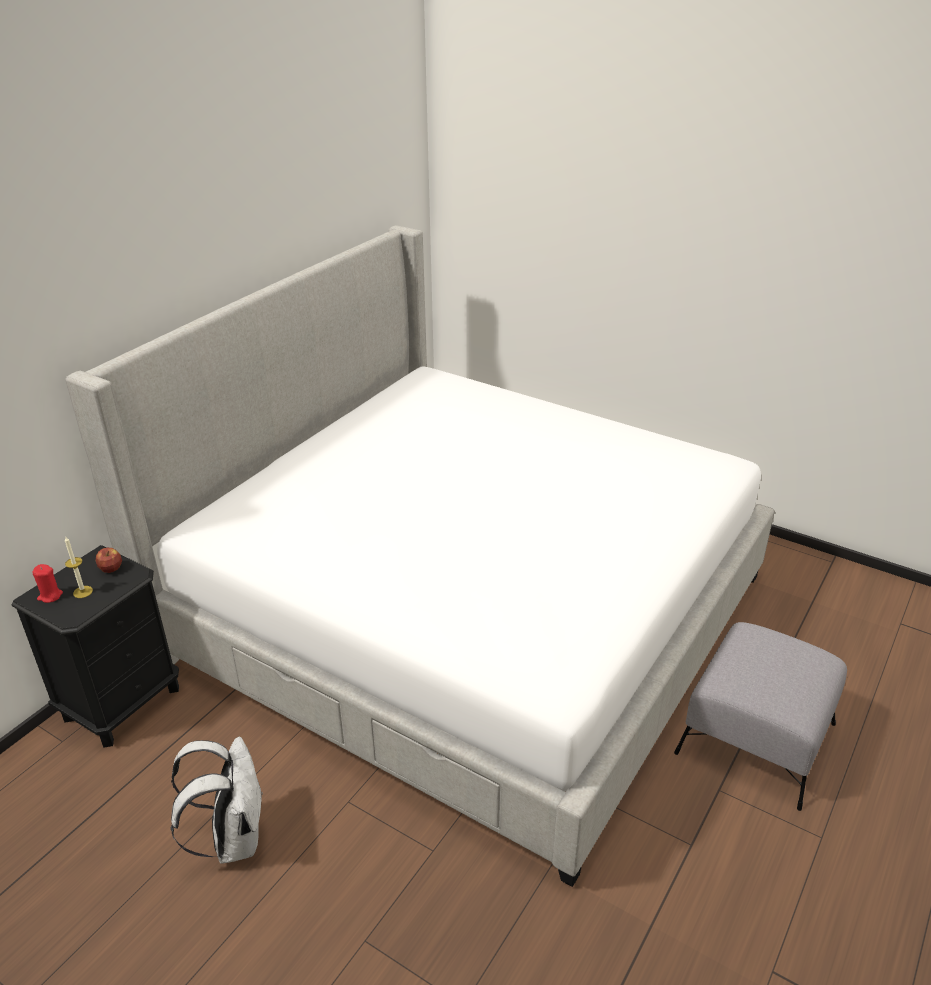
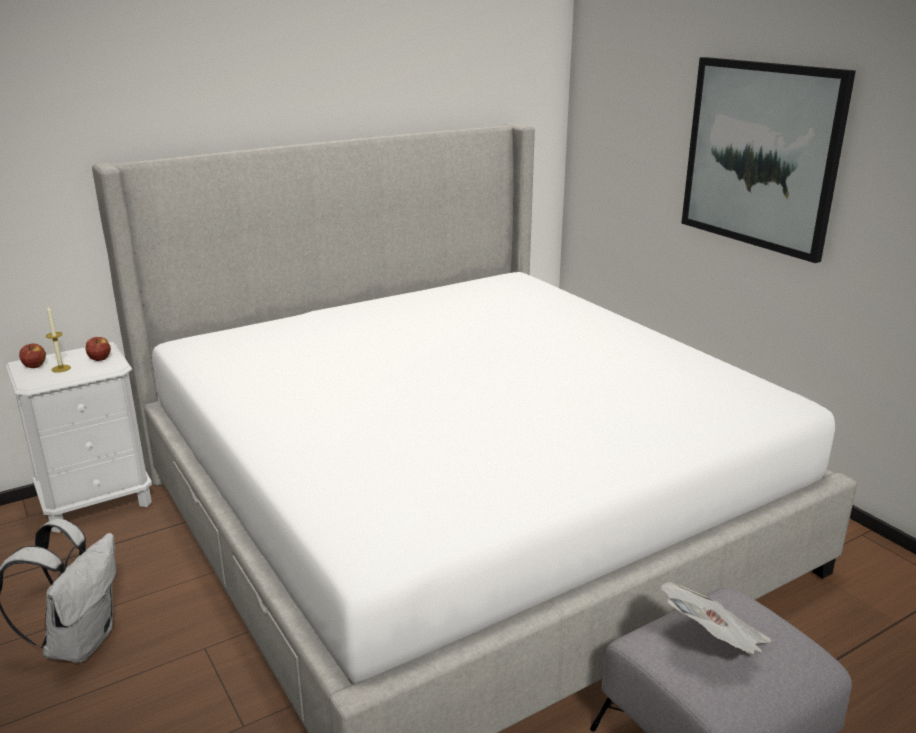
camera: 25 degrees right, 10 degrees down
(50, 596) = (35, 365): red candle -> apple
(122, 703) = (97, 502): black nightstand -> white nightstand
(647, 249) = (761, 155): none -> picture
(763, 669) = (714, 642): none -> newspaper

